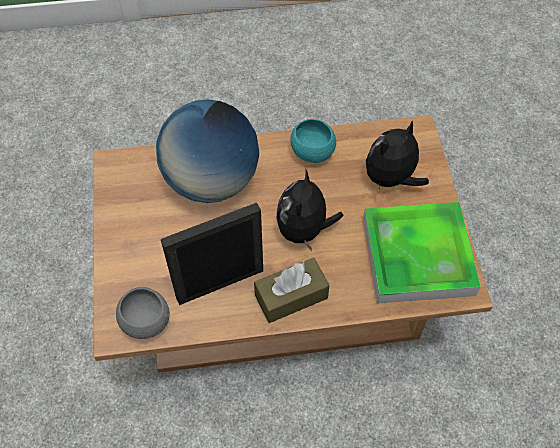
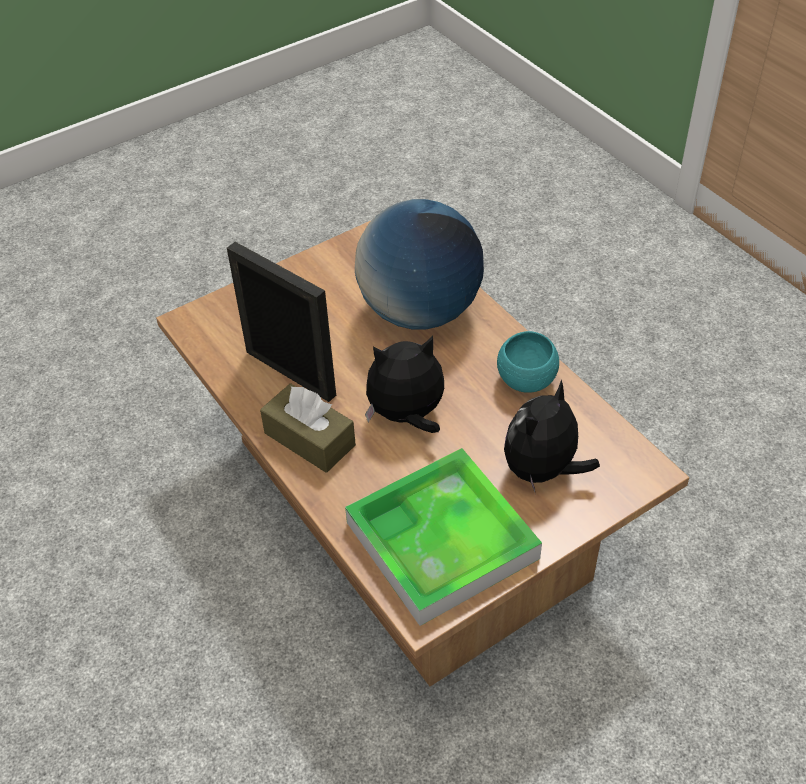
camera: 65 degrees right, 10 degrees down
(146, 323) = (212, 336): grey bowl -> none
(391, 179) = (543, 471): plush toy -> plush toy turned 75 degrees counterclockwise

